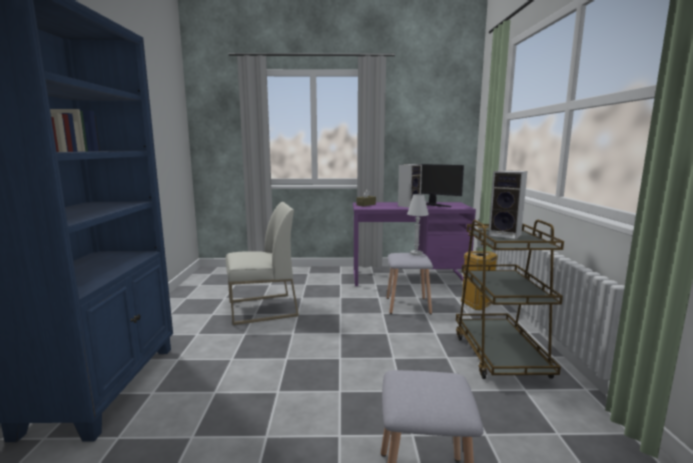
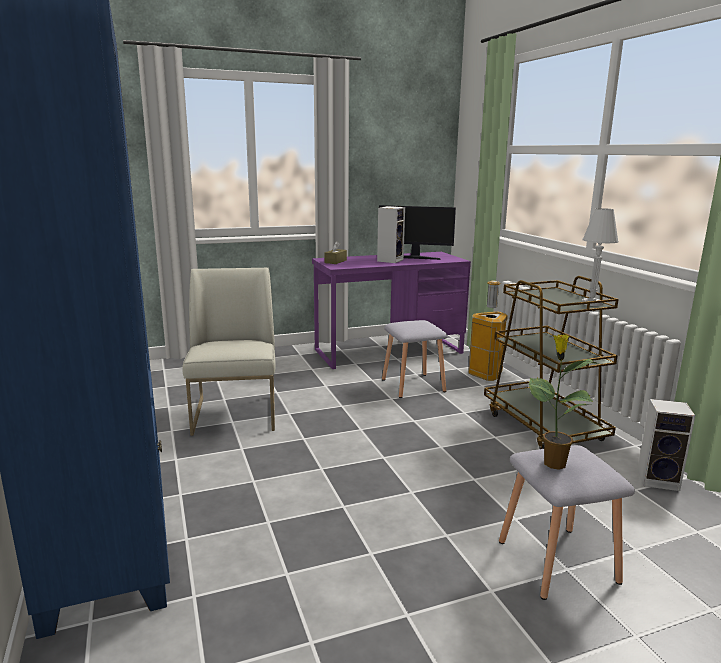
camera: 20 degrees left, 5 degrees up
(262, 309) = (236, 414): white chair -> white chair turned 60 degrees counterclockwise
(410, 386) = (552, 463): none -> potted plant
(416, 253) = (420, 321): white table lamp -> white table lamp (591, 303)
(506, 235) = (550, 295): speaker -> speaker (659, 480)

